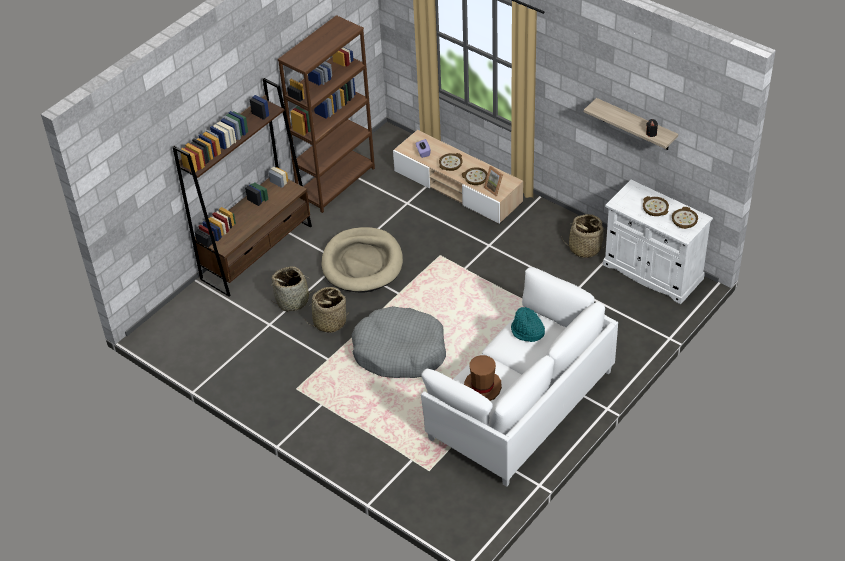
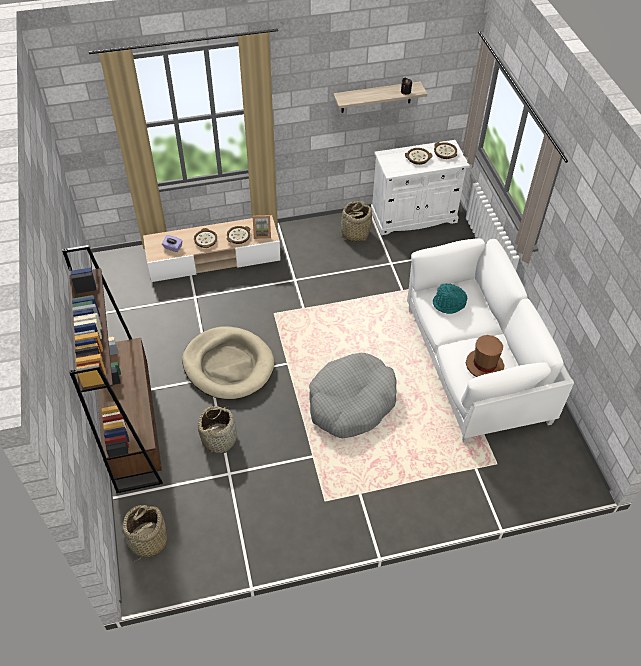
camera: 55 degrees left, 5 degrees up
(329, 322) = (271, 428): basket -> basket (147, 541)
(336, 183) = (119, 325): brown bookcase -> none

